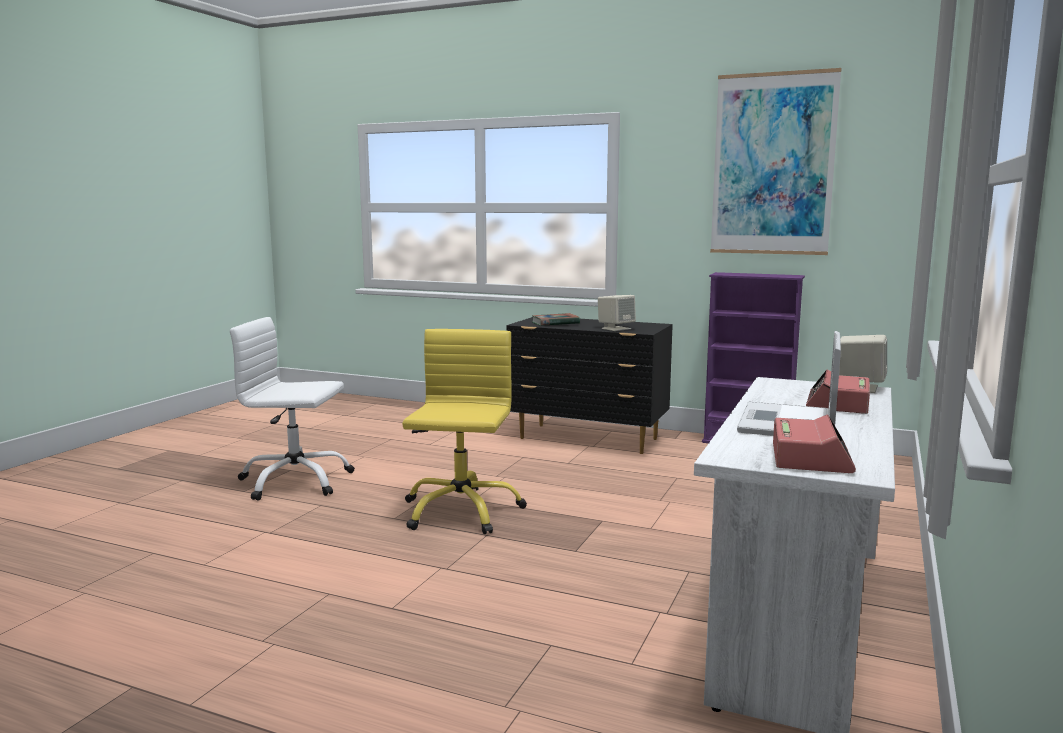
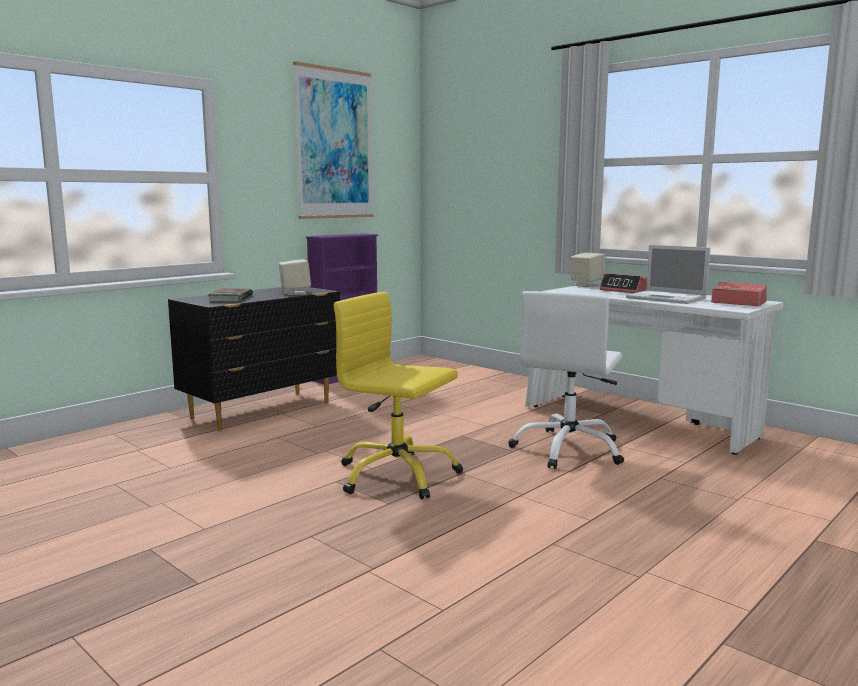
camera: 70 degrees left, 0 degrees up
(295, 481) = (204, 547): white office chair -> white office chair (569, 449)

